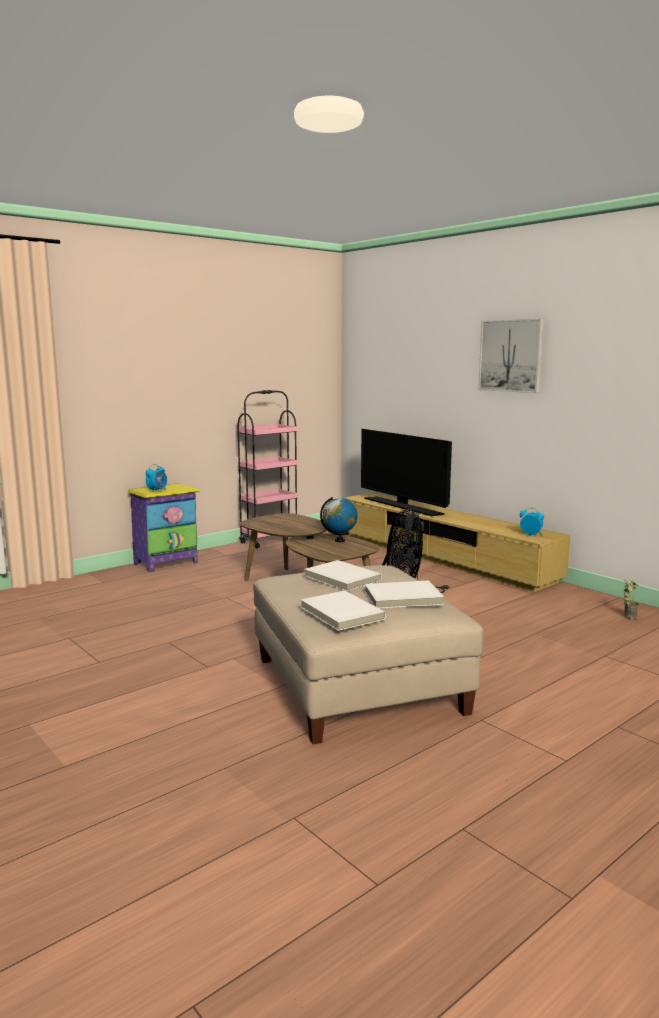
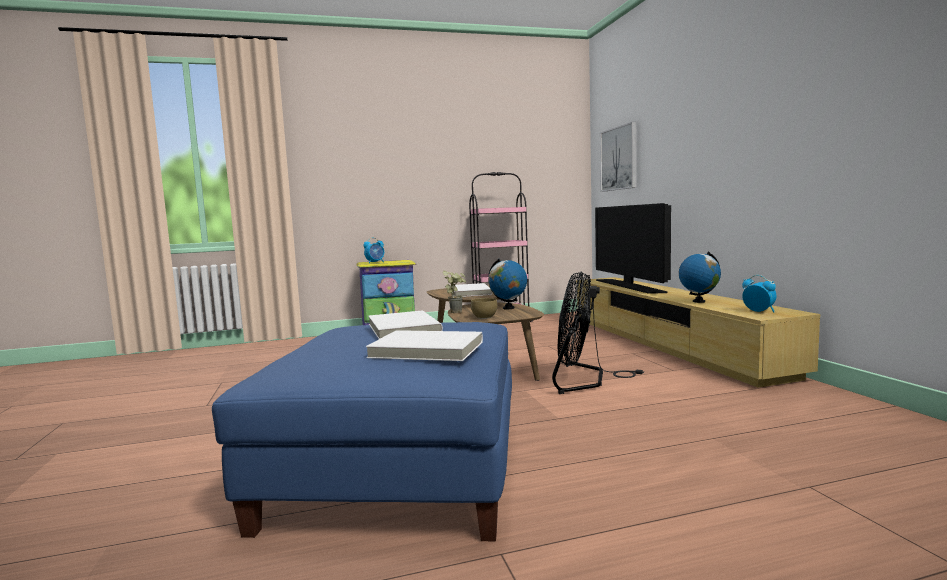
camera: 25 degrees right, 5 degrees down
(336, 553) = (485, 317): none -> brown bowl
(340, 613) = (314, 359): white book -> white book (469, 292)
(358, 685) = (400, 468): beige ottoman -> blue ottoman
(479, 524) = (699, 301): none -> globe
(511, 355) = (742, 92): picture -> picture (619, 158)
(628, 616) = (896, 433): potted plant -> potted plant (457, 311)

